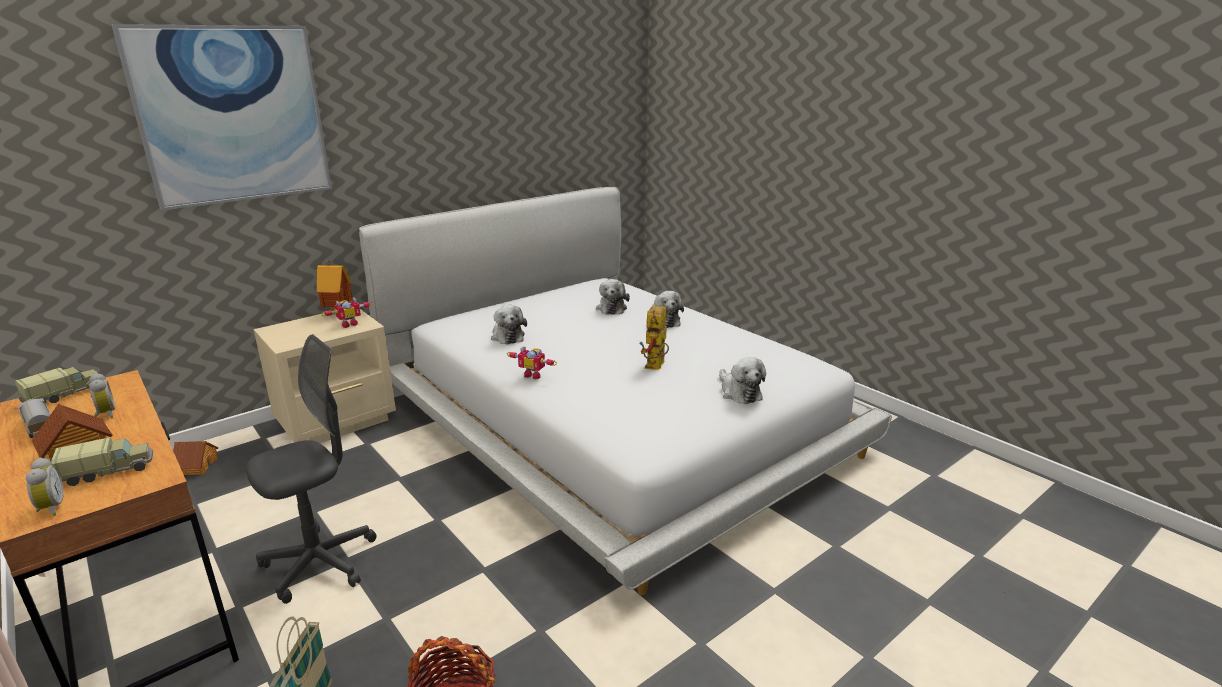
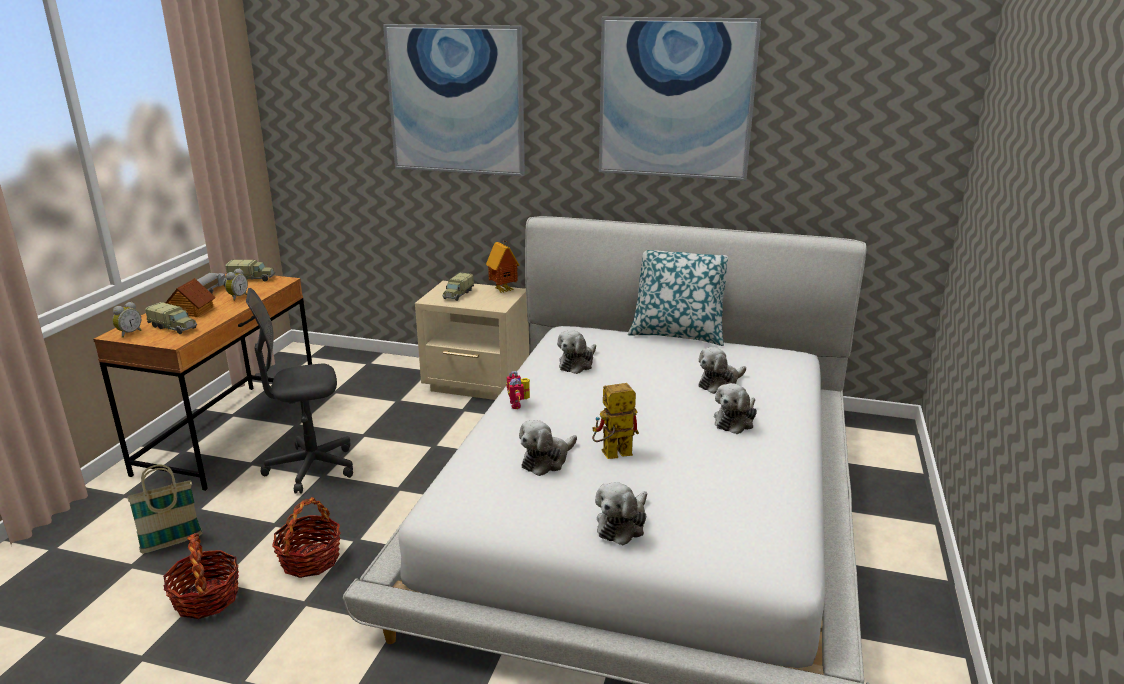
camera: 55 degrees right, 0 degrees up
(196, 466) = (373, 369): toy house -> none
(303, 332) = (458, 294): none -> toy truck
(320, 563) = (311, 468): grey office chair -> grey office chair turned 150 degrees clockwise
(349, 324) = (491, 301): toy robot -> none
(462, 92) = (675, 99): none -> picture
(478, 608) = (310, 560): none -> basket
(520, 295) = (677, 334): none -> pillow
(632, 390) = (546, 460): none -> plush toy

